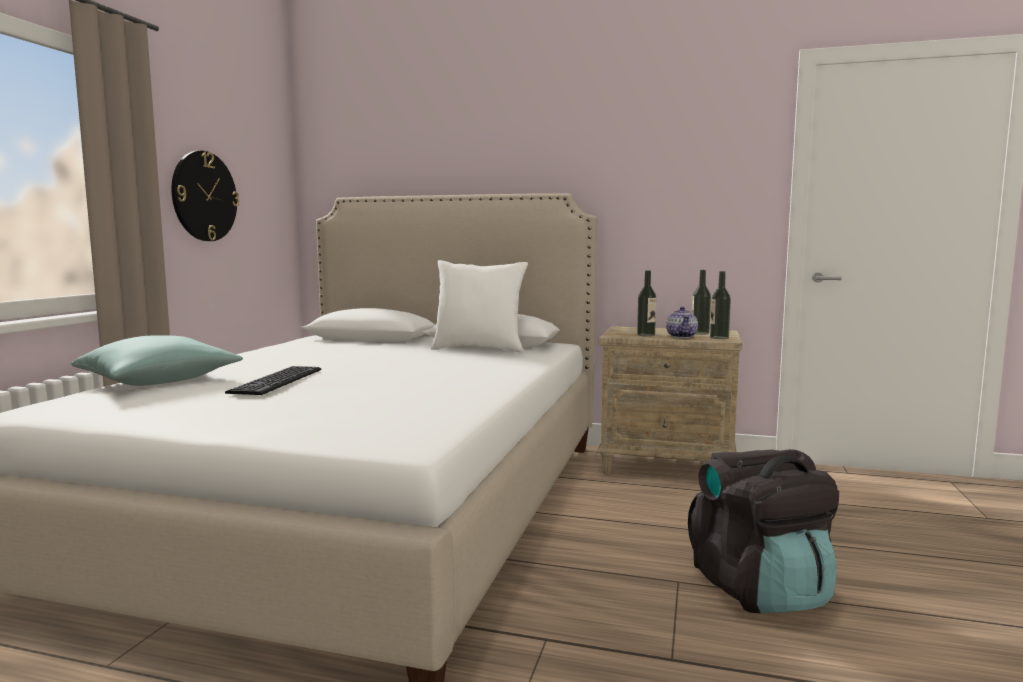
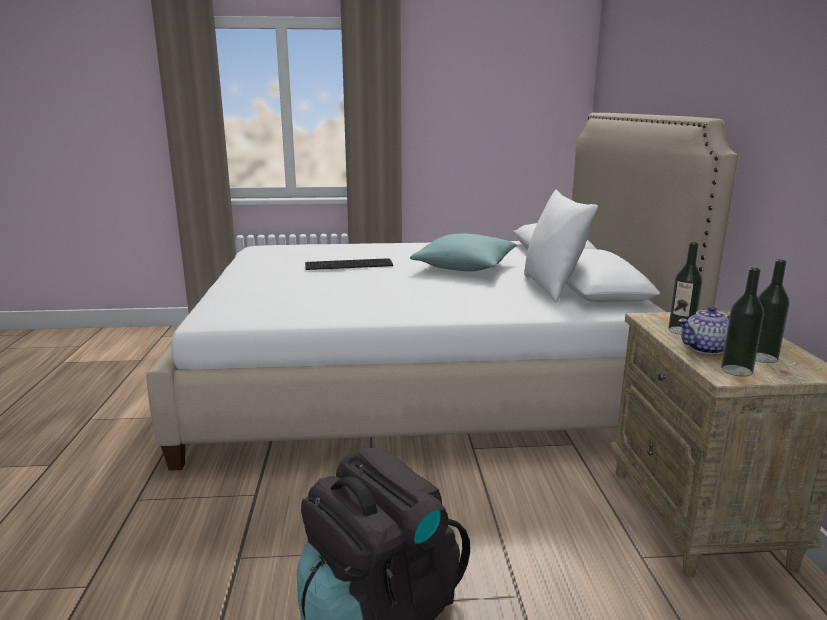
camera: 70 degrees right, 10 degrees up
(159, 381) = (332, 248): turquoise pillow -> turquoise pillow (465, 267)
(204, 196) = (467, 116): wall clock -> none

